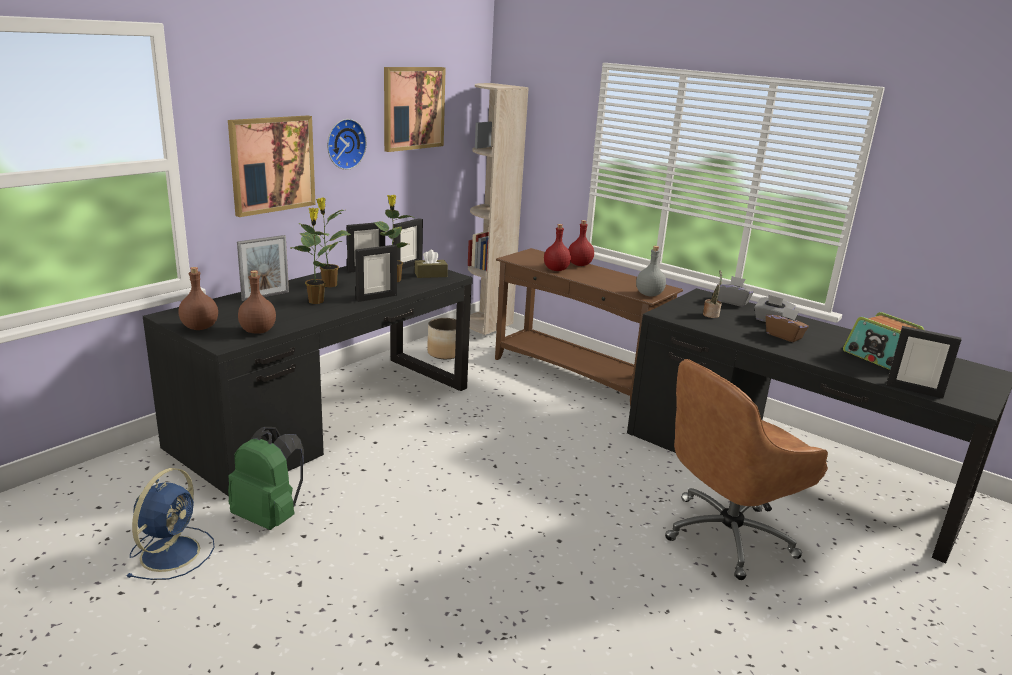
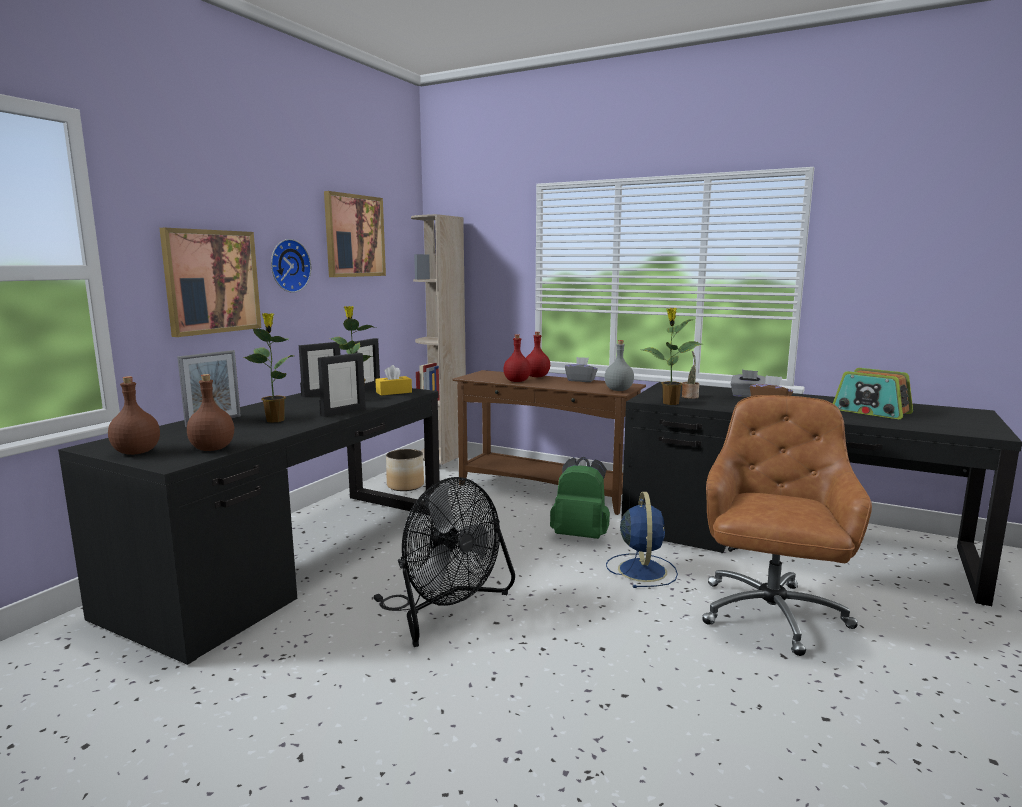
camera: 10 degrees left, 10 degrees down
(172, 552) = (110, 747): blue fan -> blue fan (641, 569)
(270, 517) = (243, 679): green backpack -> green backpack (581, 535)
(328, 285) = (285, 407): potted plant -> potted plant (670, 403)
(430, 275) = (394, 392): brown tissue box -> yellow tissue box
(438, 485) = (442, 611): none -> black fan
(726, 535) = (772, 614): brown office chair -> brown office chair turned 150 degrees clockwise
(732, 302) = (701, 387): grey tissue box -> grey tissue box (581, 380)
(914, 390) = (926, 429): picture frame -> none

